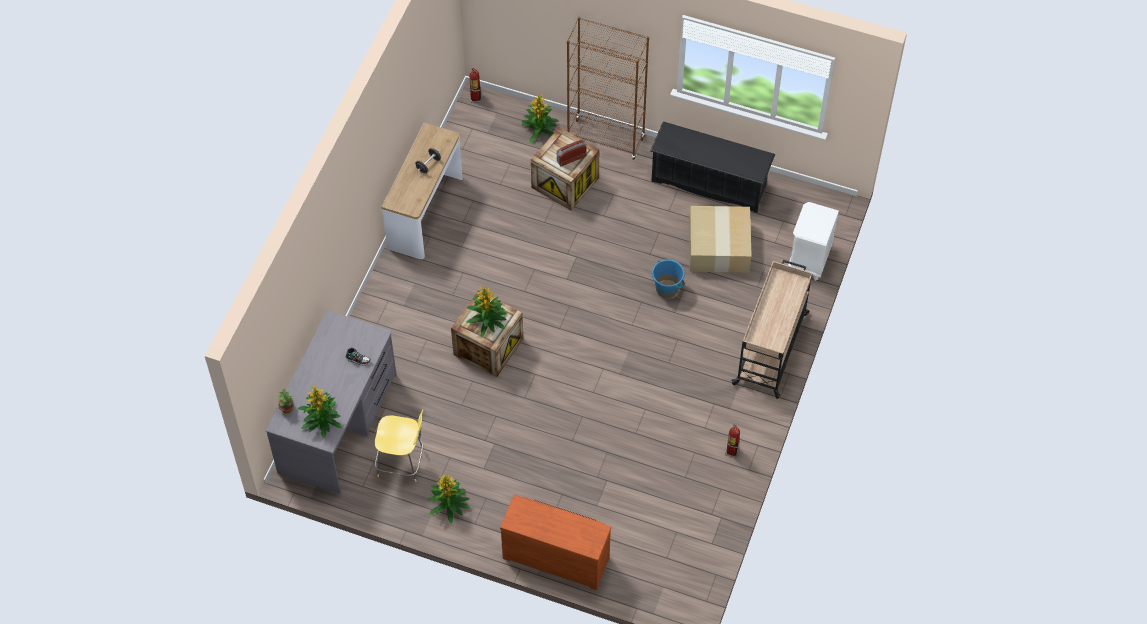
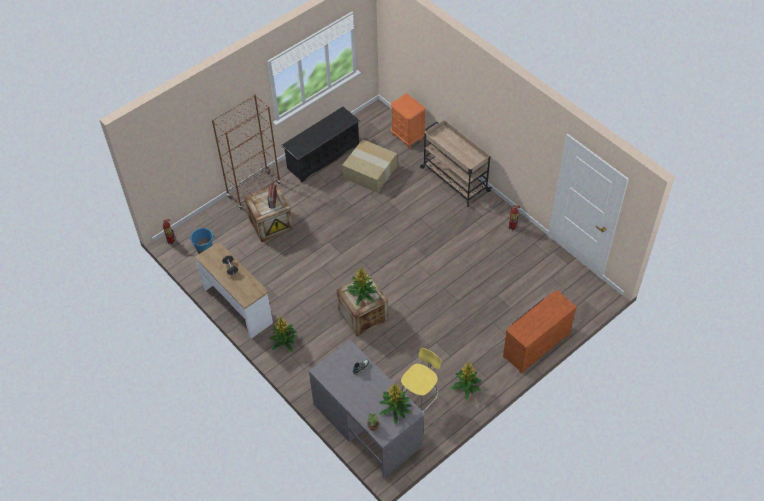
camera: 60 degrees left, 5 degrees down
(540, 129) = (221, 219): potted plant -> potted plant (284, 341)
(667, 289) = (382, 208): blue bucket -> blue bucket (204, 249)
(809, 261) = (407, 137): white nightstand -> orange nightstand

